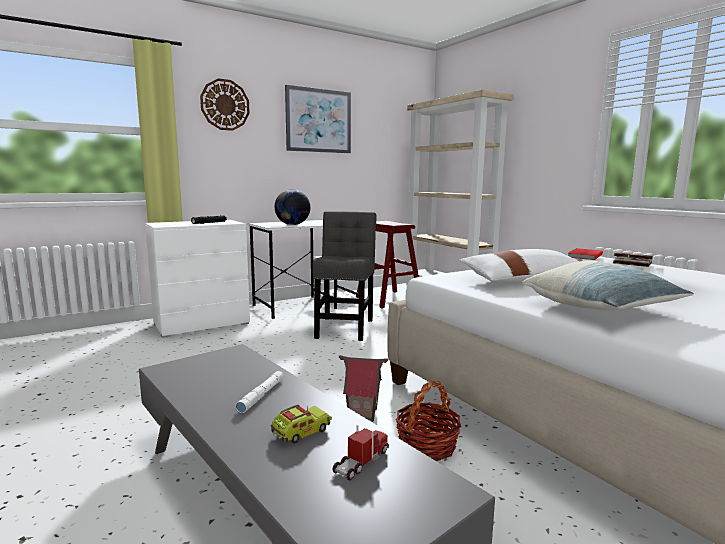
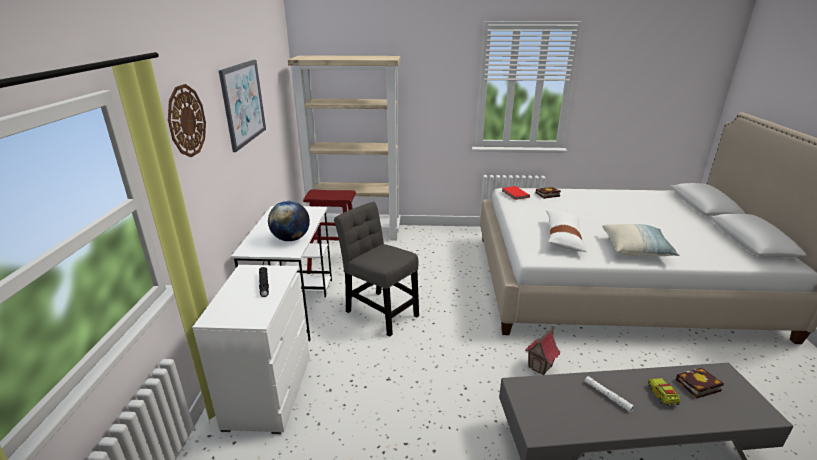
camera: 55 degrees left, 15 degrees up
(361, 462) = (697, 386): toy truck -> book
(427, 446) = (590, 359): basket -> none

